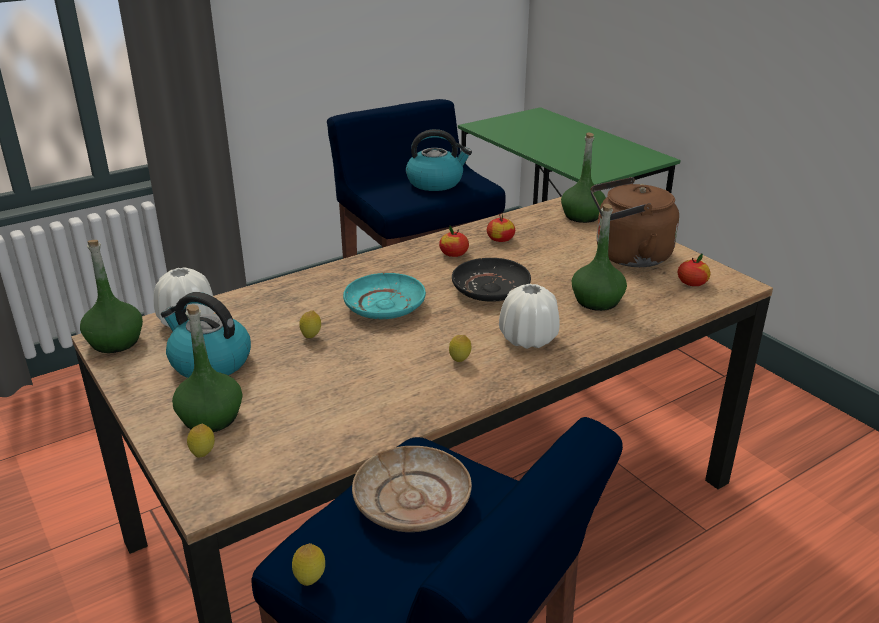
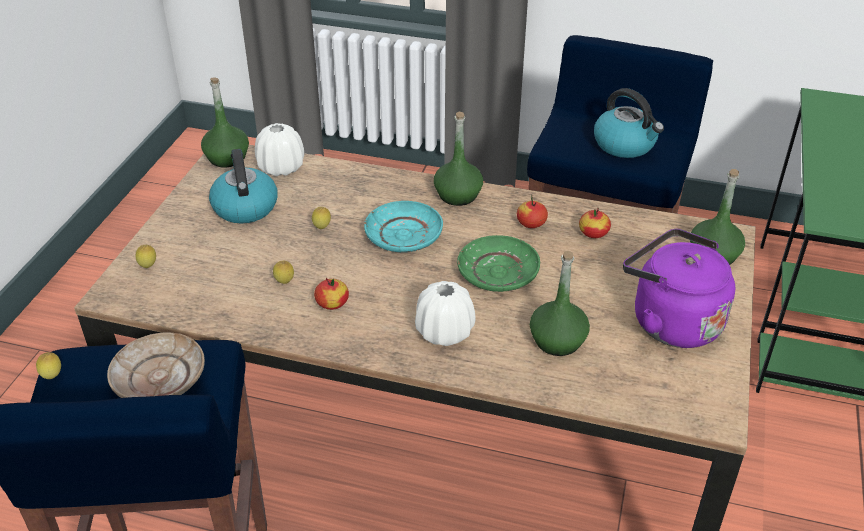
camera: 50 degrees right, 10 degrees up
(211, 418) = (187, 246): green bottle -> green bottle (458, 195)
(459, 361) = (370, 313): lemon -> lemon (284, 283)
(491, 289) = (498, 273): black plate -> green plate
(627, 256) = (670, 321): brown kettle -> purple kettle
(692, 283) = (674, 386): apple -> apple (332, 303)

